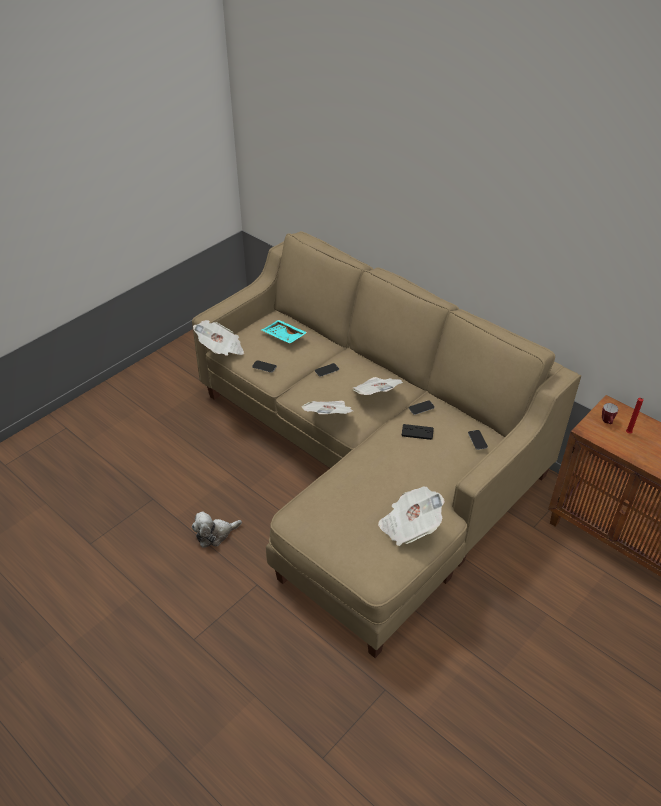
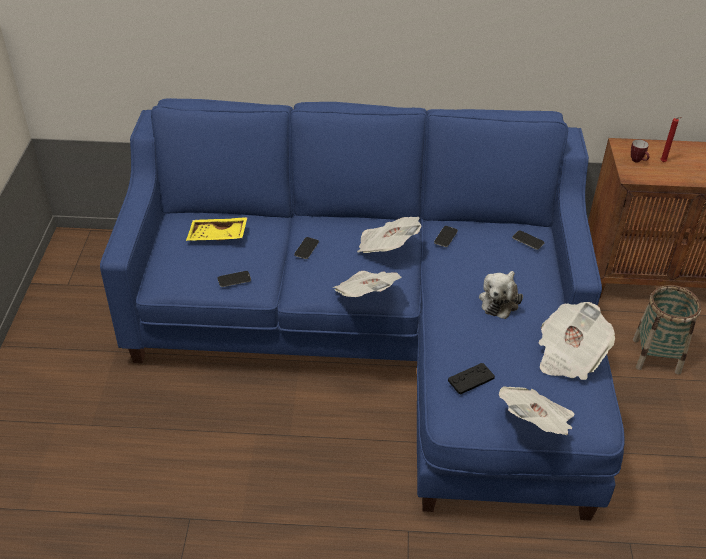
camera: 40 degrees left, 0 degrees up
(215, 534) = (307, 510): plush toy -> plush toy (500, 300)
(221, 349) = (159, 285): newspaper -> newspaper (536, 423)
(283, 336) = (217, 236): turquoise tray -> yellow tray
(366, 462) = (380, 336): beige sofa -> blue sofa
(417, 432) = (471, 262): black game controller -> black game controller (471, 379)
(552, 590) = (656, 356): none -> basket

